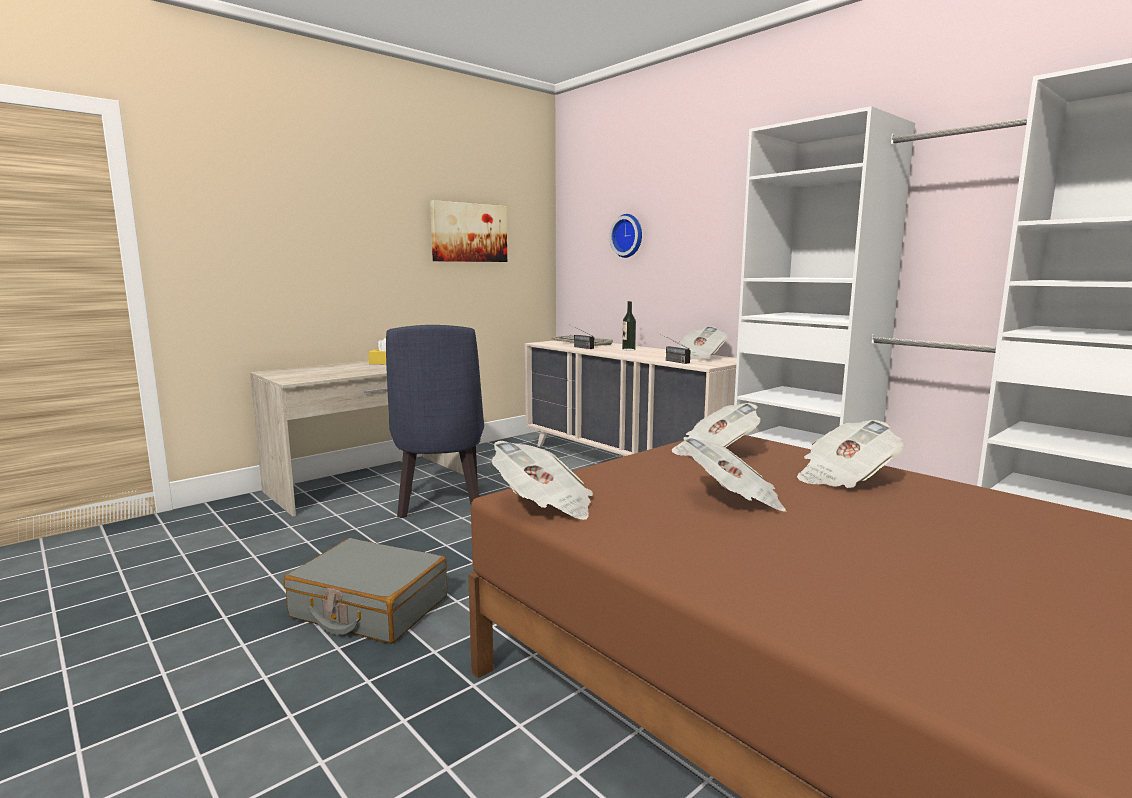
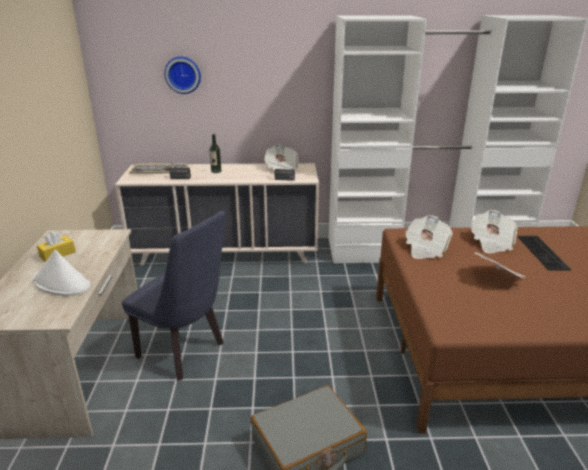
camera: 50 degrees left, 15 degrees up
(344, 371) = (62, 283): none -> white hat
(469, 232) = (45, 90): picture -> none
(545, 506) = (469, 327): newspaper -> none
(922, 513) = (544, 252): none -> keyboard

